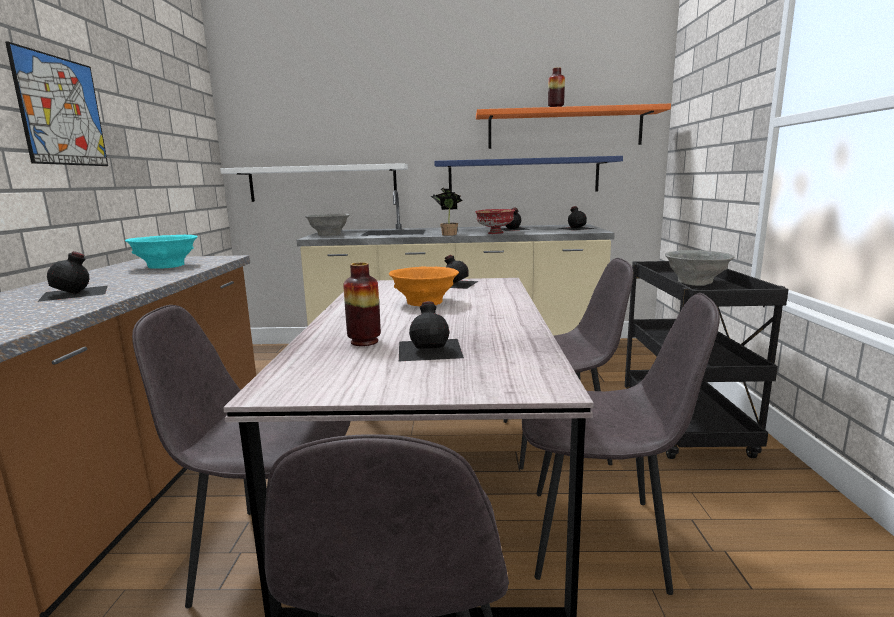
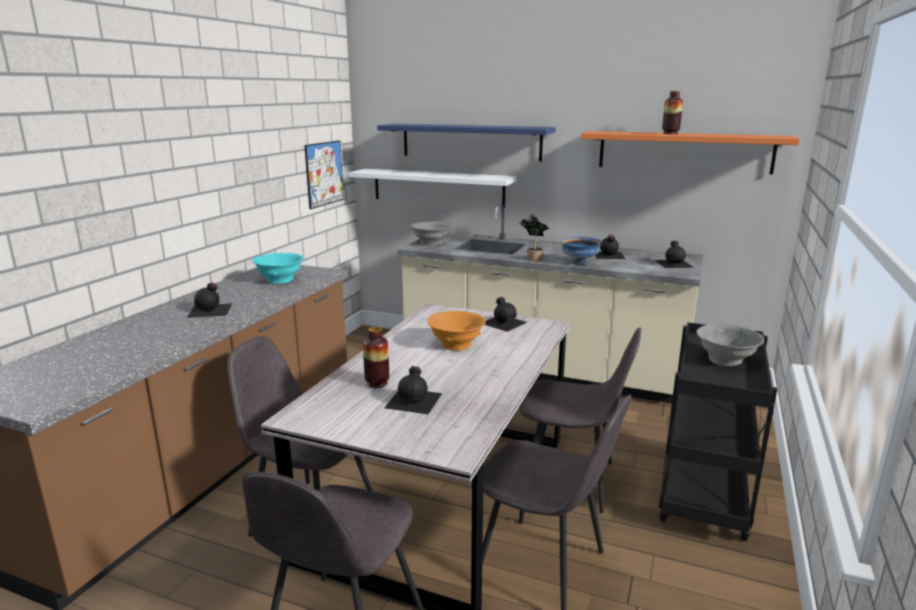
camera: 20 degrees right, 5 degrees up
(61, 111) = (219, 159): picture -> picture (324, 173)
(495, 233) = (580, 263): red bowl -> blue bowl
(523, 176) = (634, 197): blue shelf -> blue shelf (470, 141)

